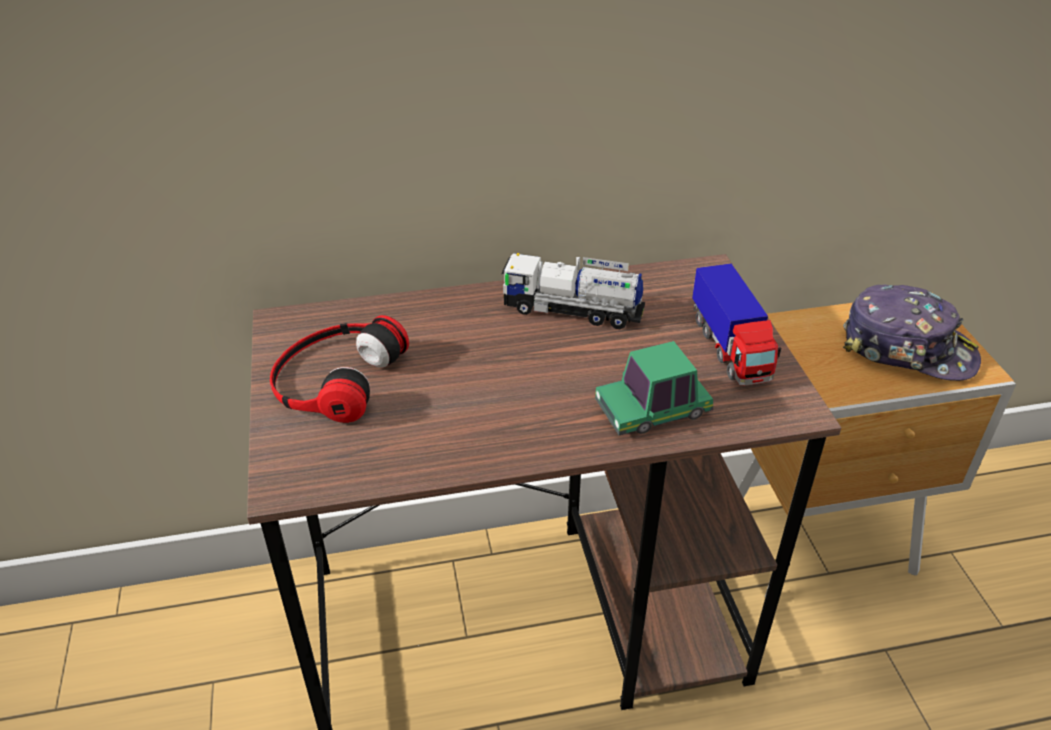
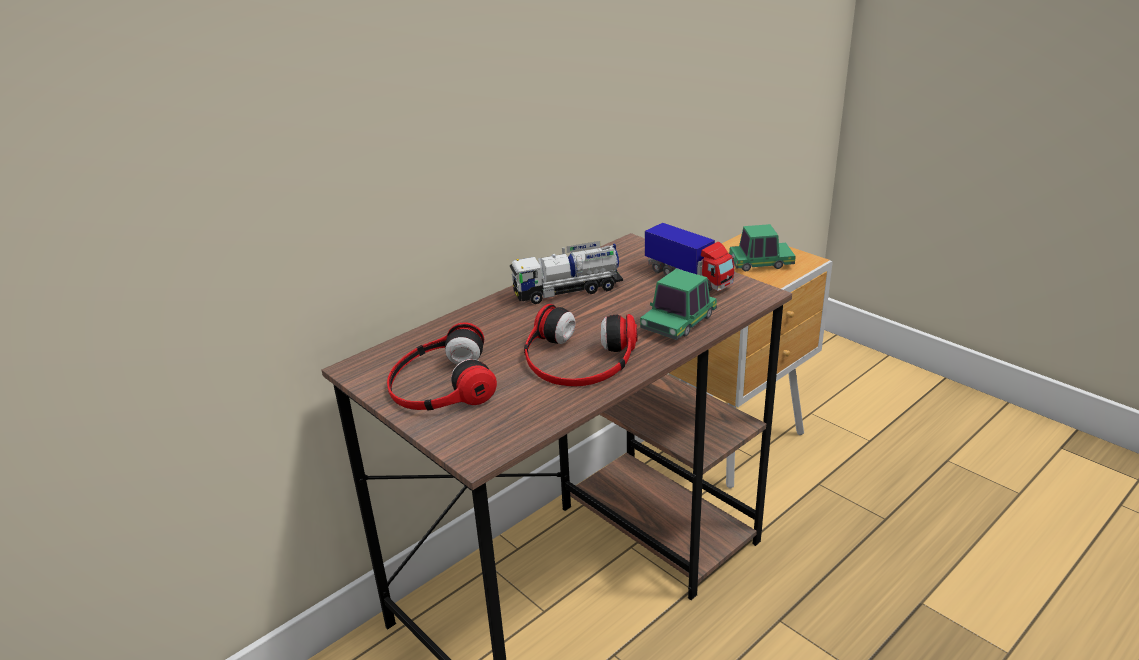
camera: 30 degrees left, 10 degrees down
(493, 410) = (578, 359): none -> headphones
(908, 349) = (760, 263): cap -> toy car

